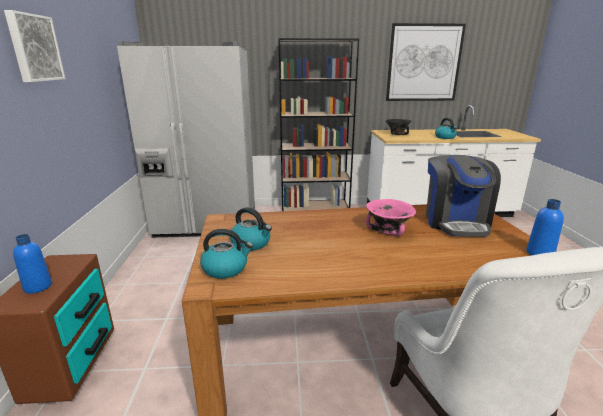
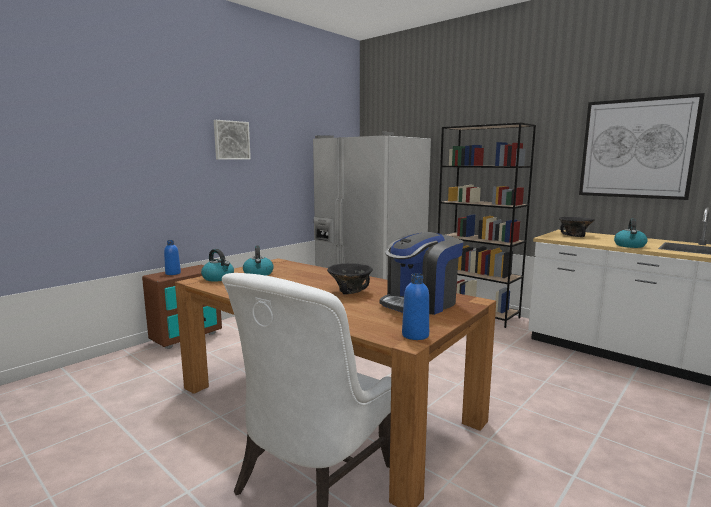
camera: 45 degrees right, 10 degrees down
(387, 231) = (349, 291): pink bowl -> black bowl

